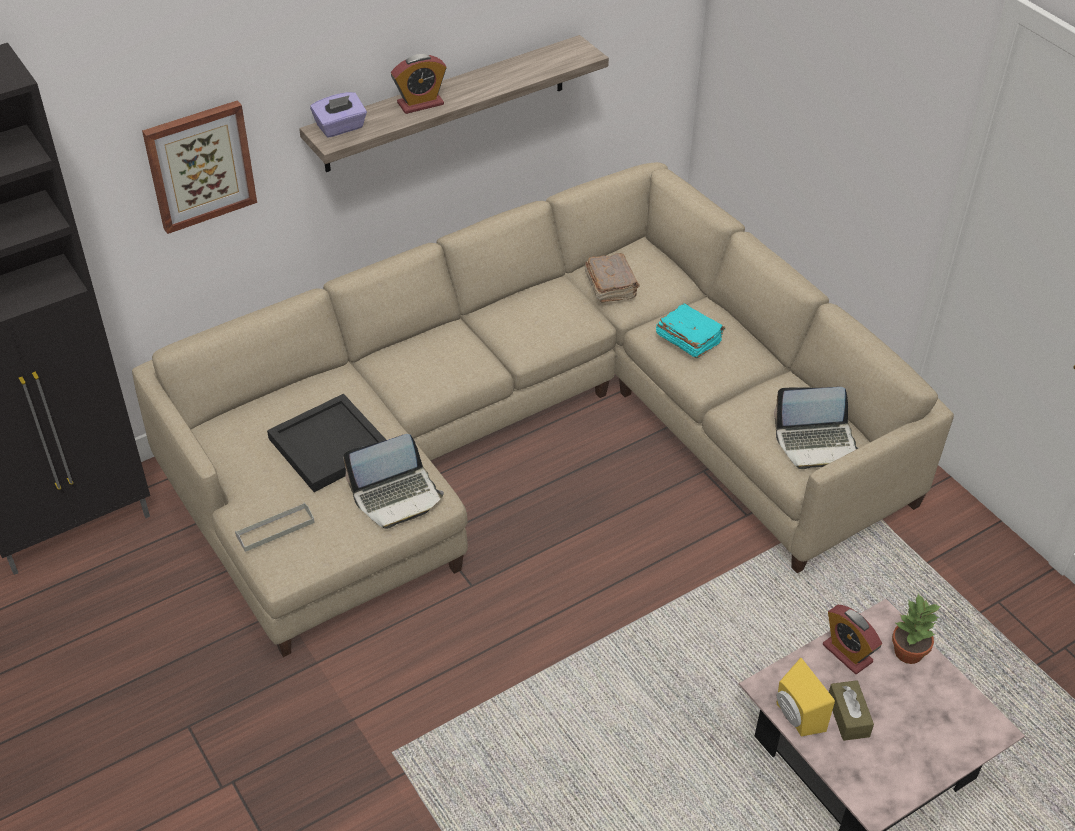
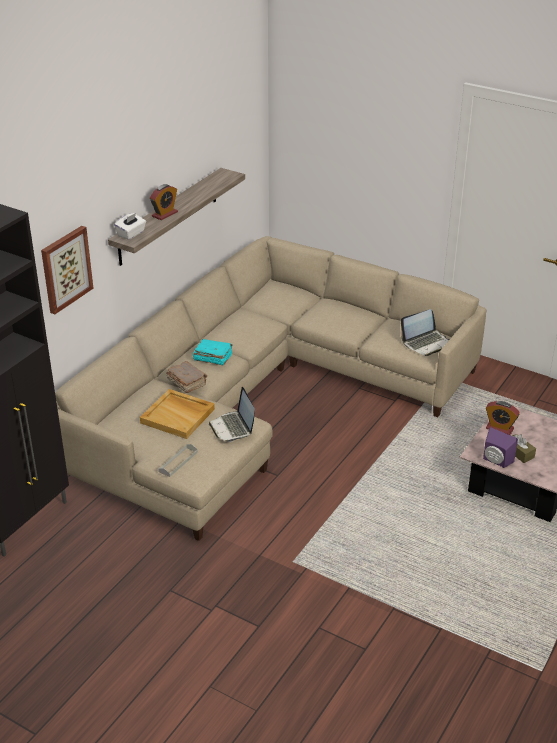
camera: 25 degrees left, 10 degrees down
(331, 446) = (178, 416): black tray -> beige tray
(340, 127) = (131, 234): purple tissue box -> white tissue box
(397, 496) = (233, 427): laptop -> laptop turned 120 degrees clockwise
(611, 286) = (271, 304): brown book -> brown book (186, 382)
(688, 339) = (330, 317): turquoise book -> turquoise book (212, 358)
(795, 717) = (495, 461): yellow speaker -> purple speaker
(908, 653) = (526, 419): potted plant -> none

